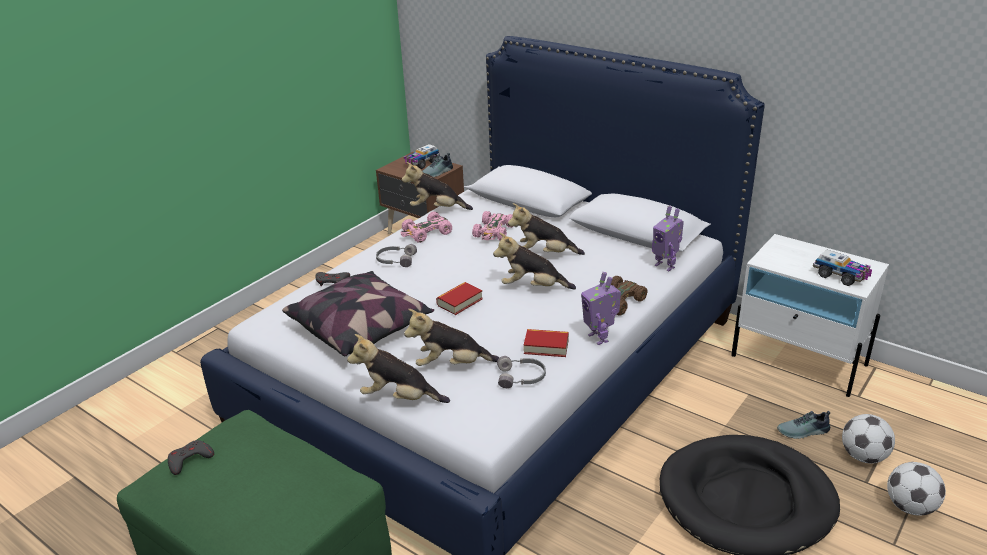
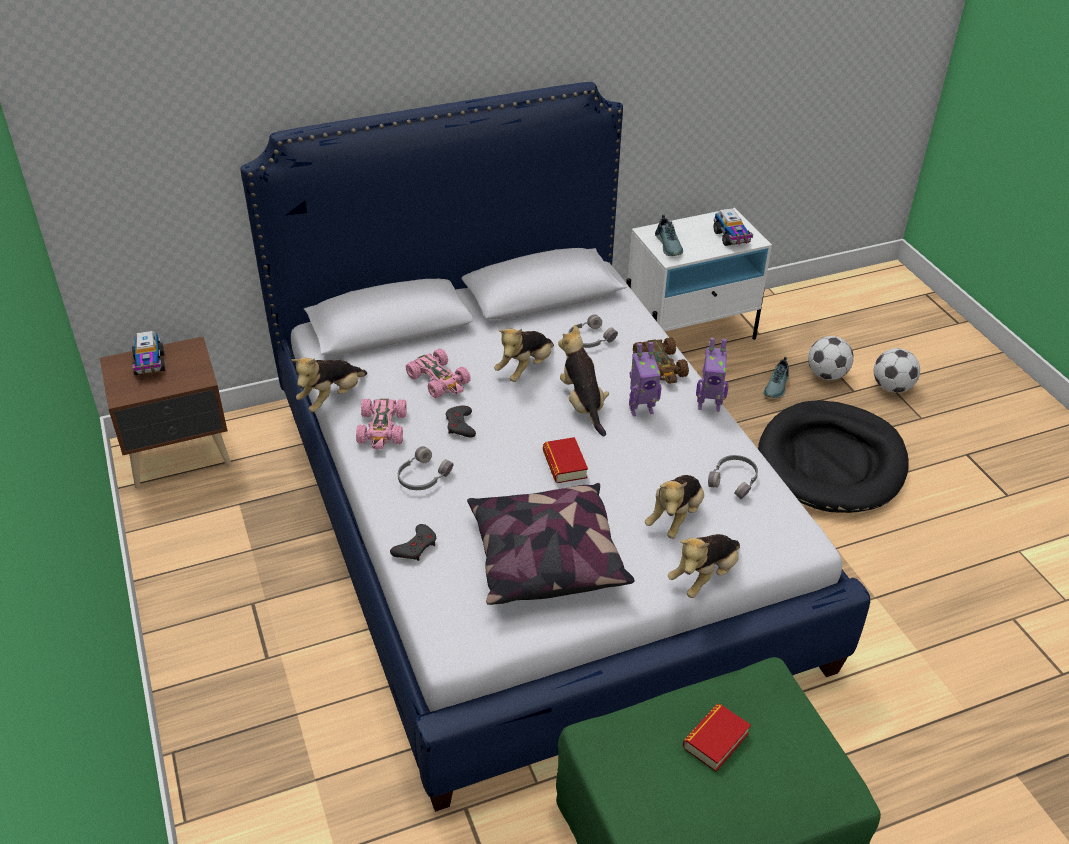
camera: 60 degrees left, 10 degrees up
(189, 459) = (646, 803): grey game controller -> grey game controller (460, 425)
(437, 173) = (196, 362): shoe -> shoe (669, 245)
(533, 287) = (582, 404): plush toy -> plush toy turned 120 degrees clockwise
(546, 346) = (696, 443): book -> book (715, 740)
(610, 264) = (589, 339): none -> grey headphones
(665, 266) = (625, 310): toy robot -> toy robot (641, 409)
(841, 276) = (731, 237): toy truck -> toy truck turned 90 degrees clockwise

